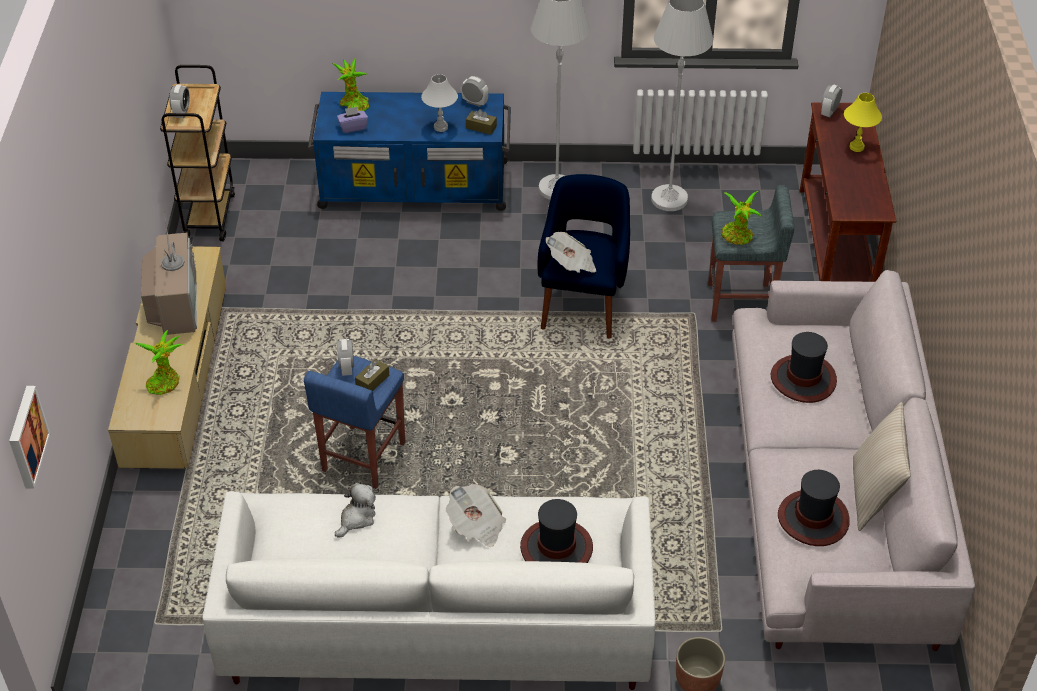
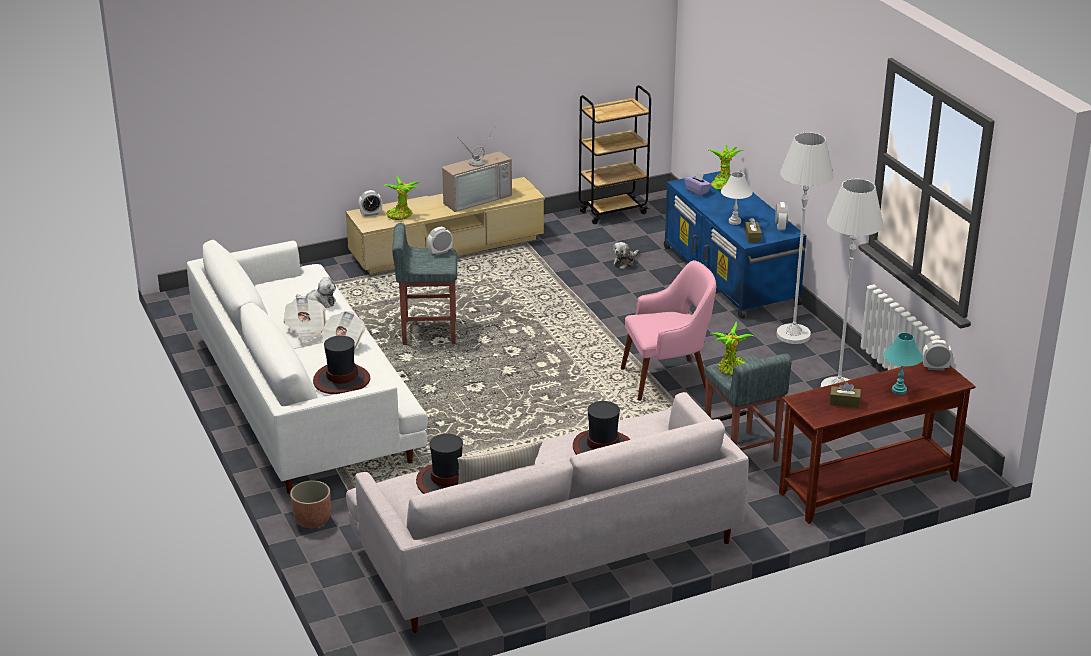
camera: 65 degrees right, 15 degrees down
(25, 437) = (215, 111): picture -> none
(182, 112) = (606, 109): alarm clock -> alarm clock (371, 214)
(327, 248) = (625, 262): none -> plush toy
(363, 458) = (428, 332): blue stool -> grey stool
(372, 381) = (434, 263): brown tissue box -> brown tissue box (844, 402)
(571, 264) = (646, 320): newspaper -> newspaper (306, 330)
(583, 303) = (667, 379): blue armchair -> pink armchair
(857, 147) = (899, 390): yellow table lamp -> turquoise table lamp

